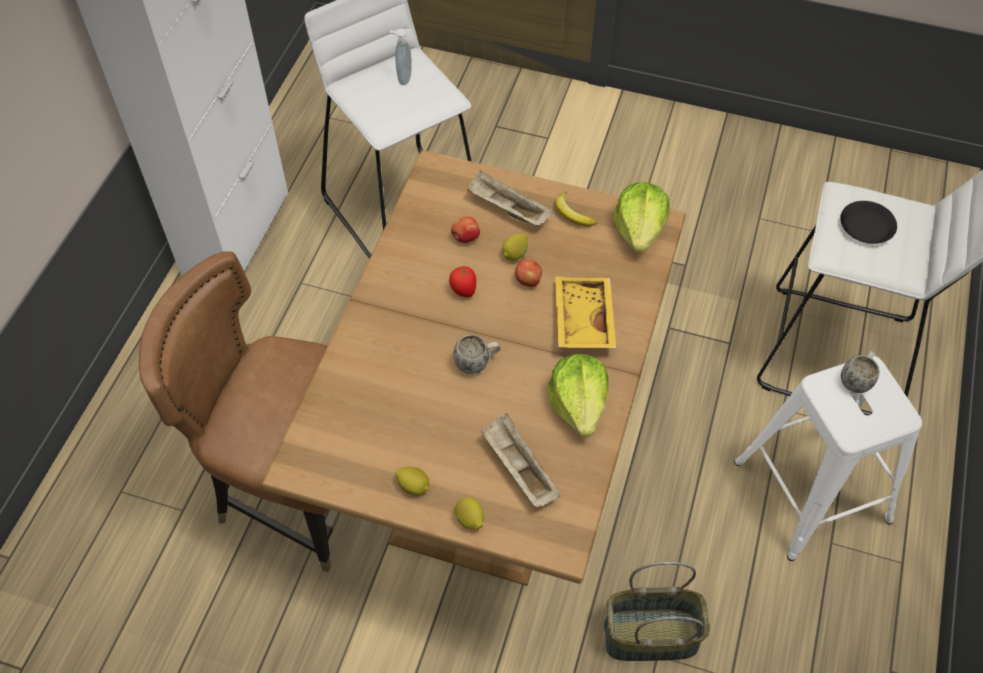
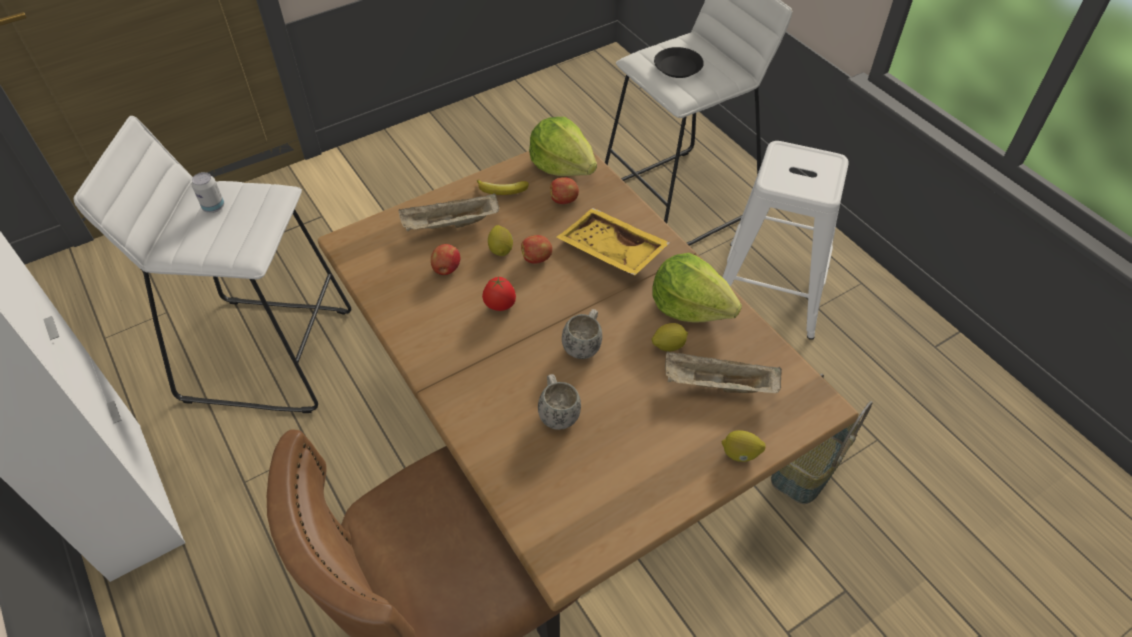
camera: 50 degrees left, 5 degrees down
(403, 78) = (214, 207): soap dispenser -> can
(413, 486) = (670, 474): lemon -> lemon (668, 345)
(603, 256) = (564, 200): none -> apple
(856, 379) = (784, 161): white mug -> white mug (557, 412)

